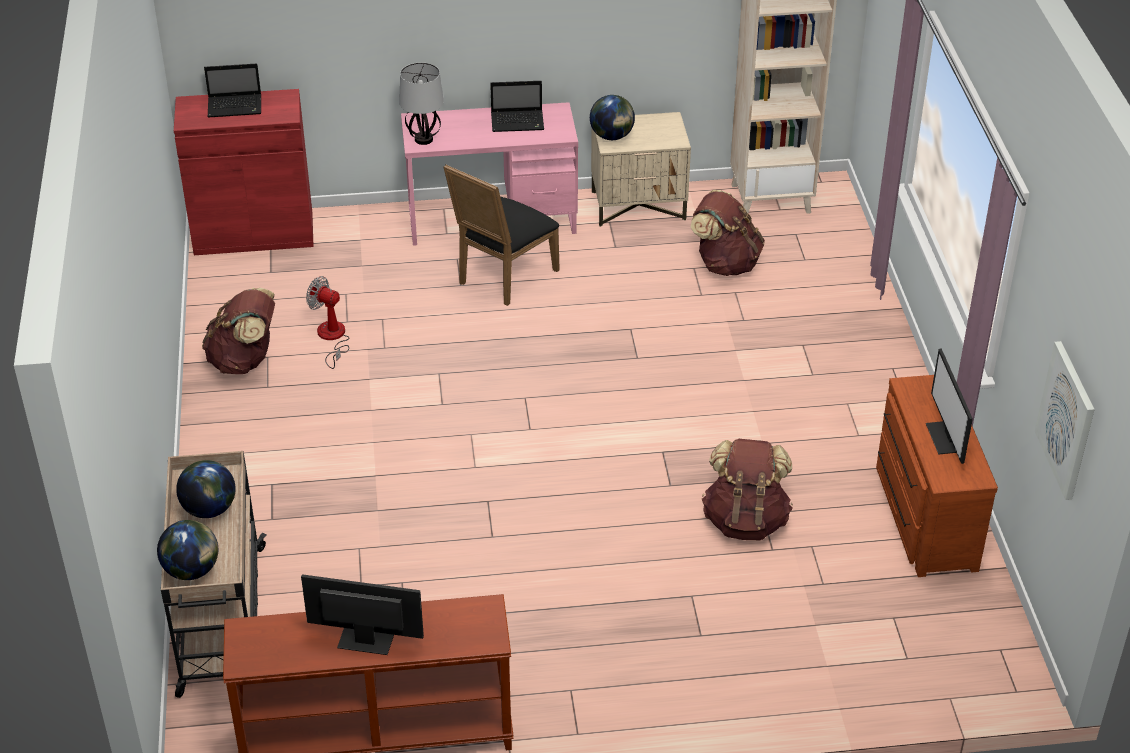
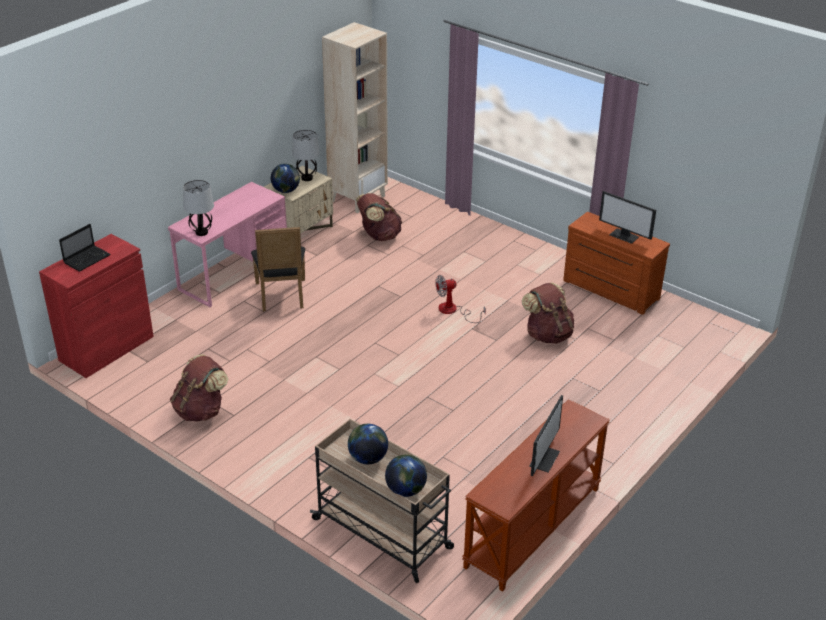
camera: 45 degrees left, 5 degrees down
(332, 338) = (233, 373): fan -> fan (453, 311)
(365, 640) = (544, 458): monitor -> monitor turned 150 degrees clockwise
(518, 122) = (240, 201): laptop -> none
(660, 132) = (306, 178): none -> table lamp
(1066, 420) = (716, 181): picture -> none

